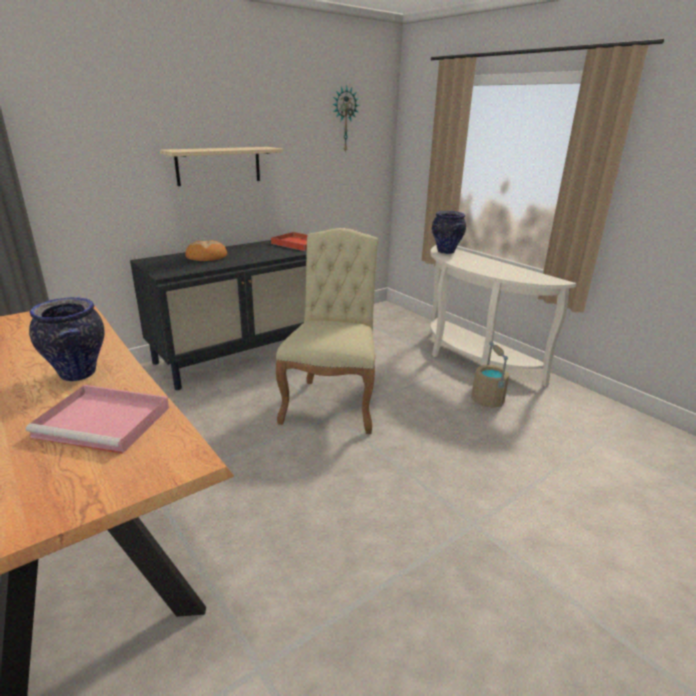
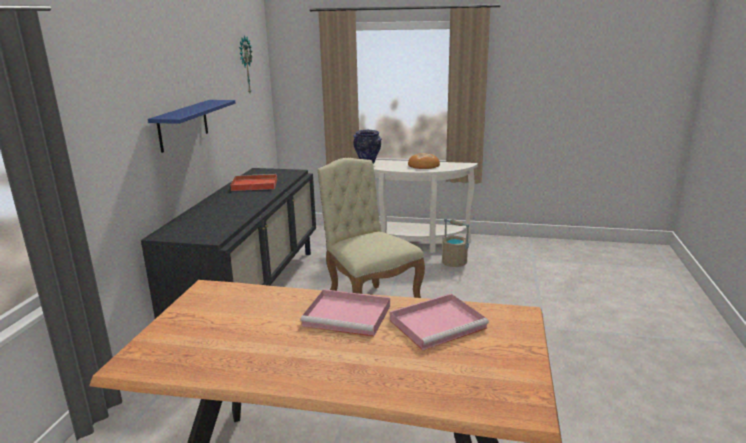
camera: 40 degrees left, 5 degrees down
(78, 374) = (349, 315): vase -> pink tray
(206, 256) = (205, 215): bread -> bread (423, 165)
(219, 165) = (183, 125): beige shelf -> blue shelf

